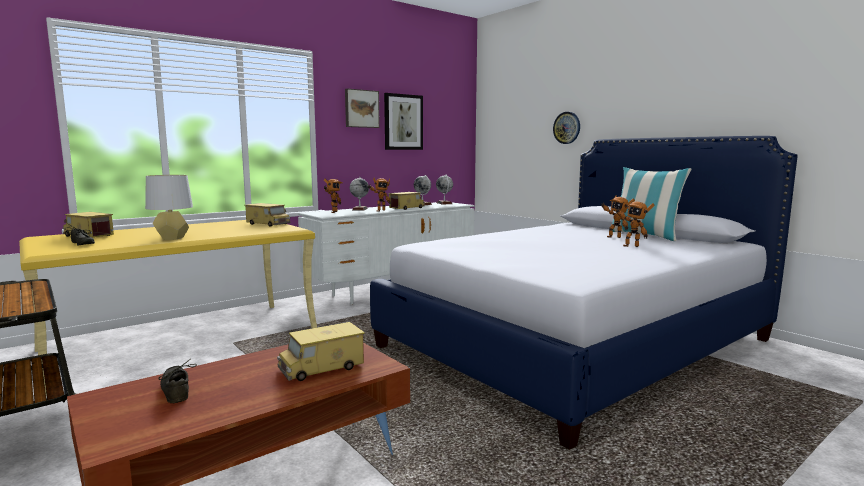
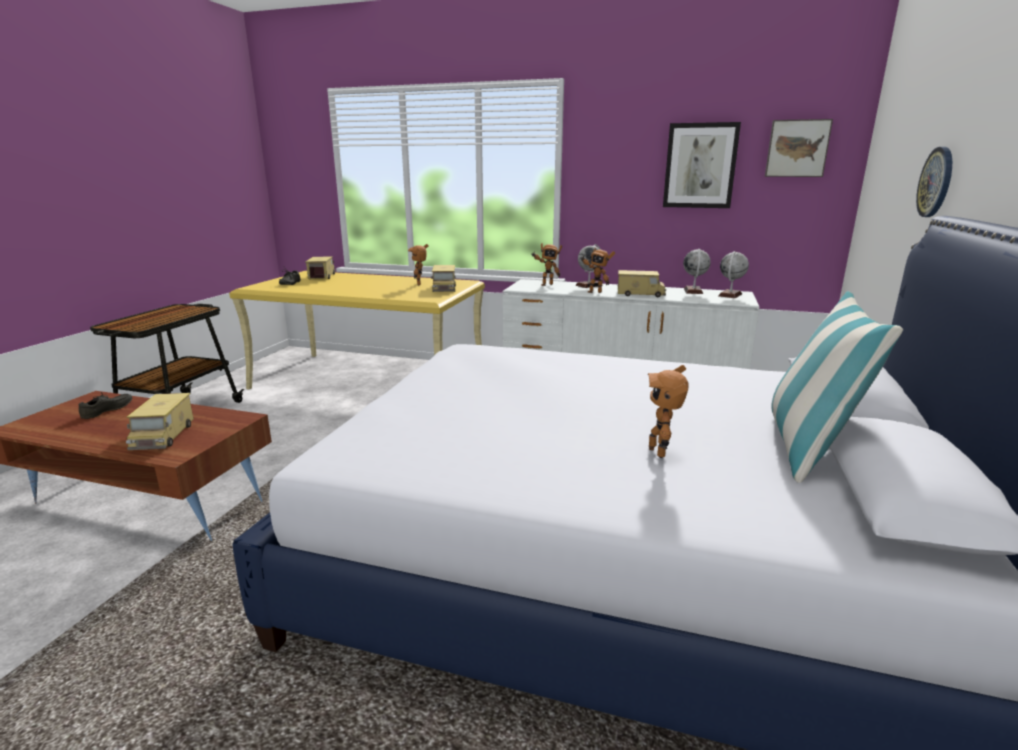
camera: 55 degrees right, 10 degrees up
(172, 238) = (336, 290): grey table lamp -> none
(321, 368) = (164, 436): toy truck -> toy truck turned 120 degrees counterclockwise
(361, 108) = (629, 149): picture -> picture (797, 148)
(614, 237) = (730, 427): toy robot -> toy robot (421, 284)

